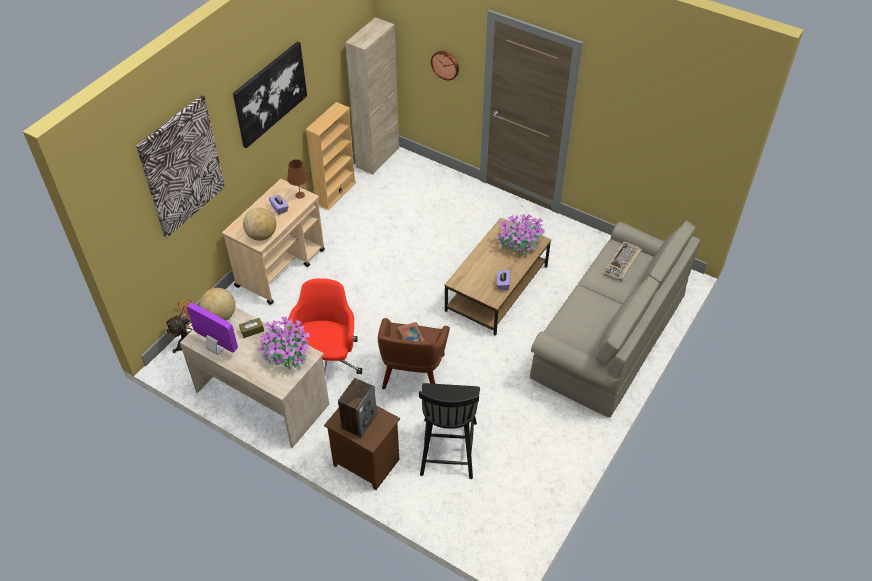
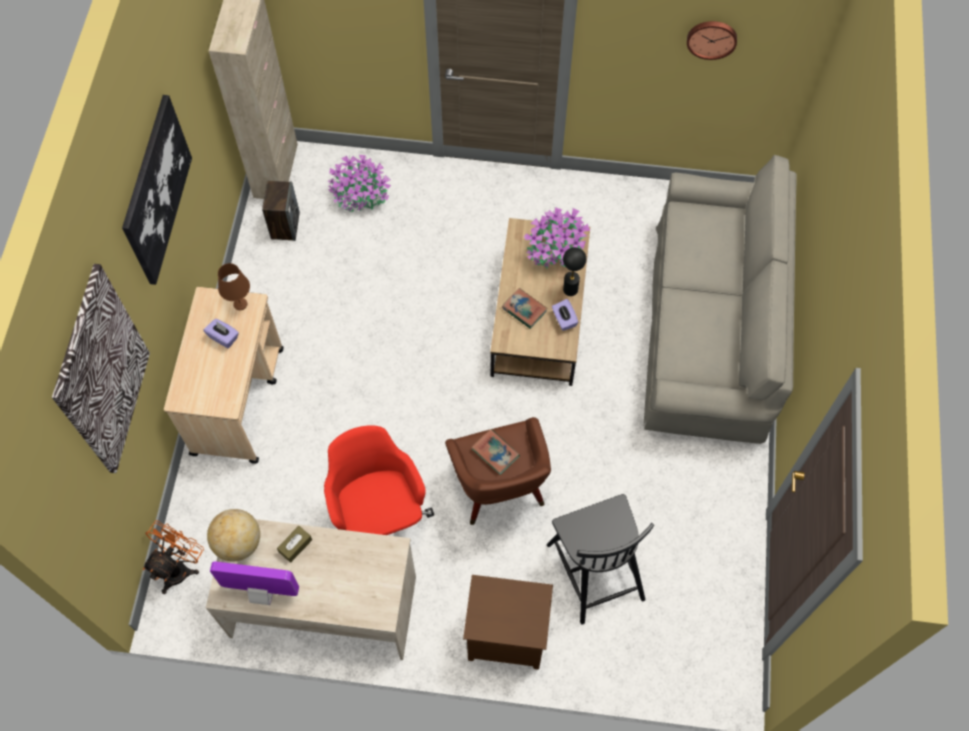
camera: 25 degrees left, 15 degrees up
(262, 235) = (224, 391): globe -> none
(287, 354) = (363, 561): potted plant -> potted plant (360, 196)
(335, 193) = (248, 251): beige bookcase -> none
(359, 421) = (505, 612): speaker -> speaker (285, 225)
(445, 64) = (358, 27): wall clock -> wall clock (711, 38)
(480, 269) = (524, 310): none -> book
(517, 269) = (570, 289): none -> black table lamp
(622, 263) = (704, 234): keyboard -> none

